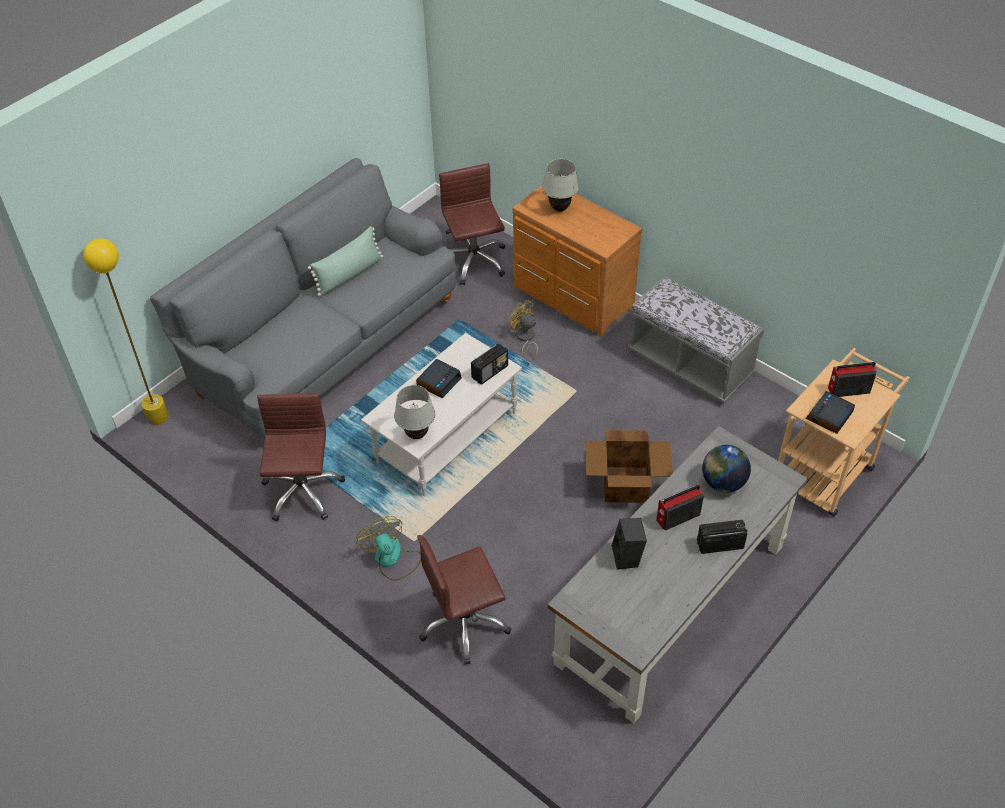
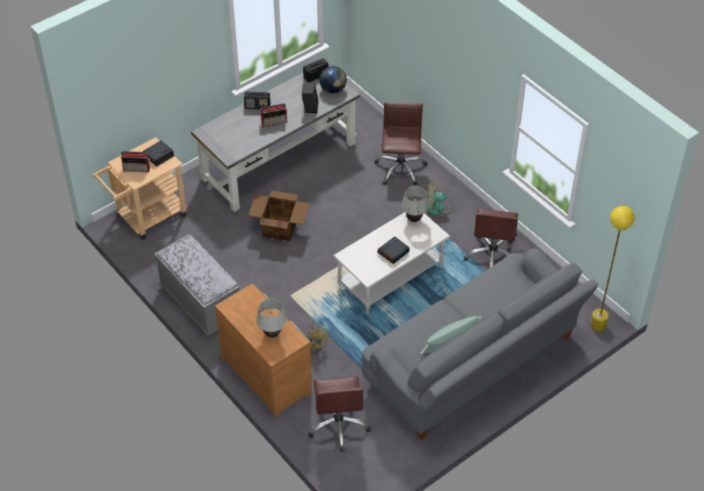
camera: 170 degrees left, 0 degrees up
(392, 559) = (437, 207): fan -> fan turned 105 degrees clockwise
(464, 623) = (400, 169): brown office chair -> brown office chair turned 75 degrees counterclockwise
(490, 372) = (356, 254): radio -> radio (315, 76)
(723, 482) = (240, 135): globe -> globe (333, 89)

